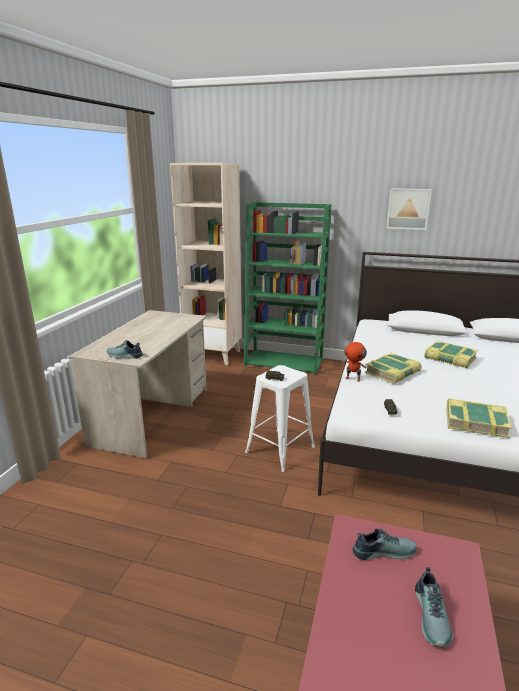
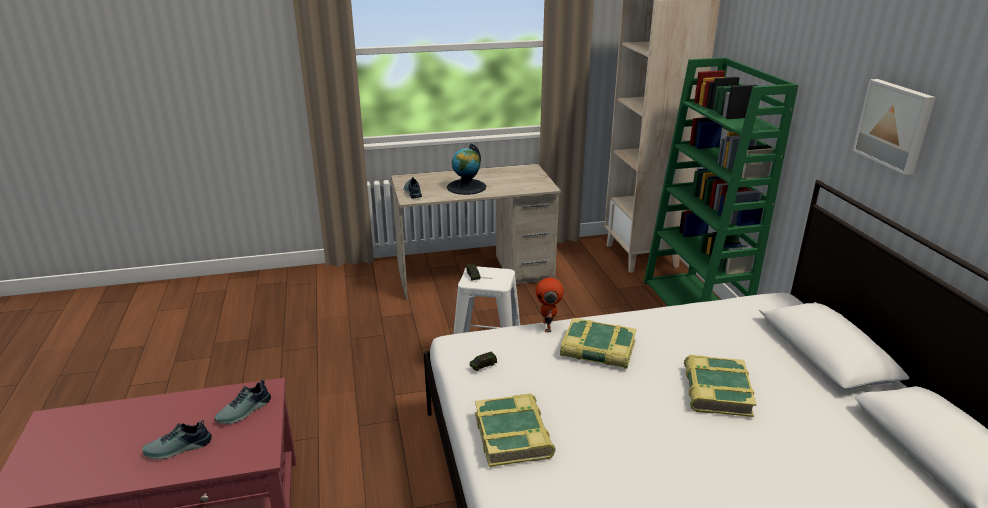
camera: 60 degrees right, 5 degrees up
(150, 337) = (466, 187): none -> globe
(383, 550) = (245, 411): shoe -> shoe turned 75 degrees clockwise

